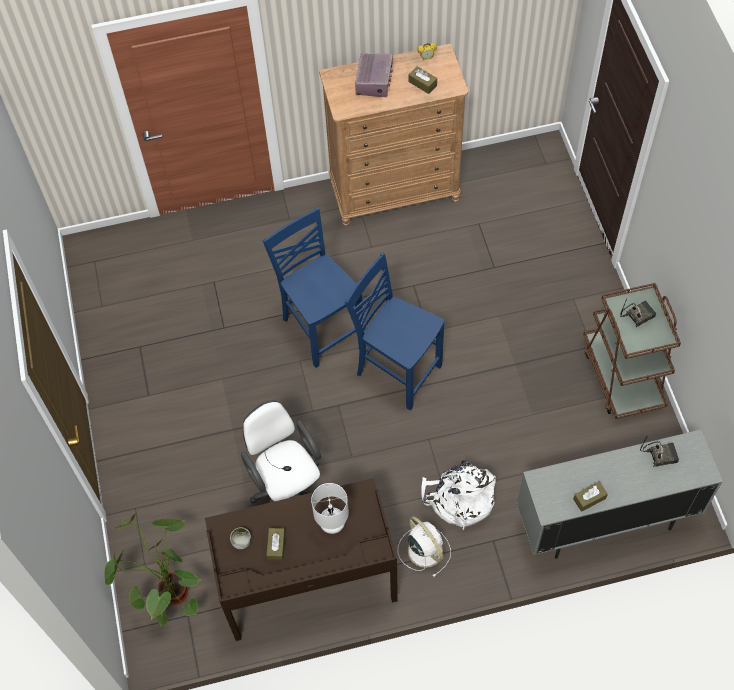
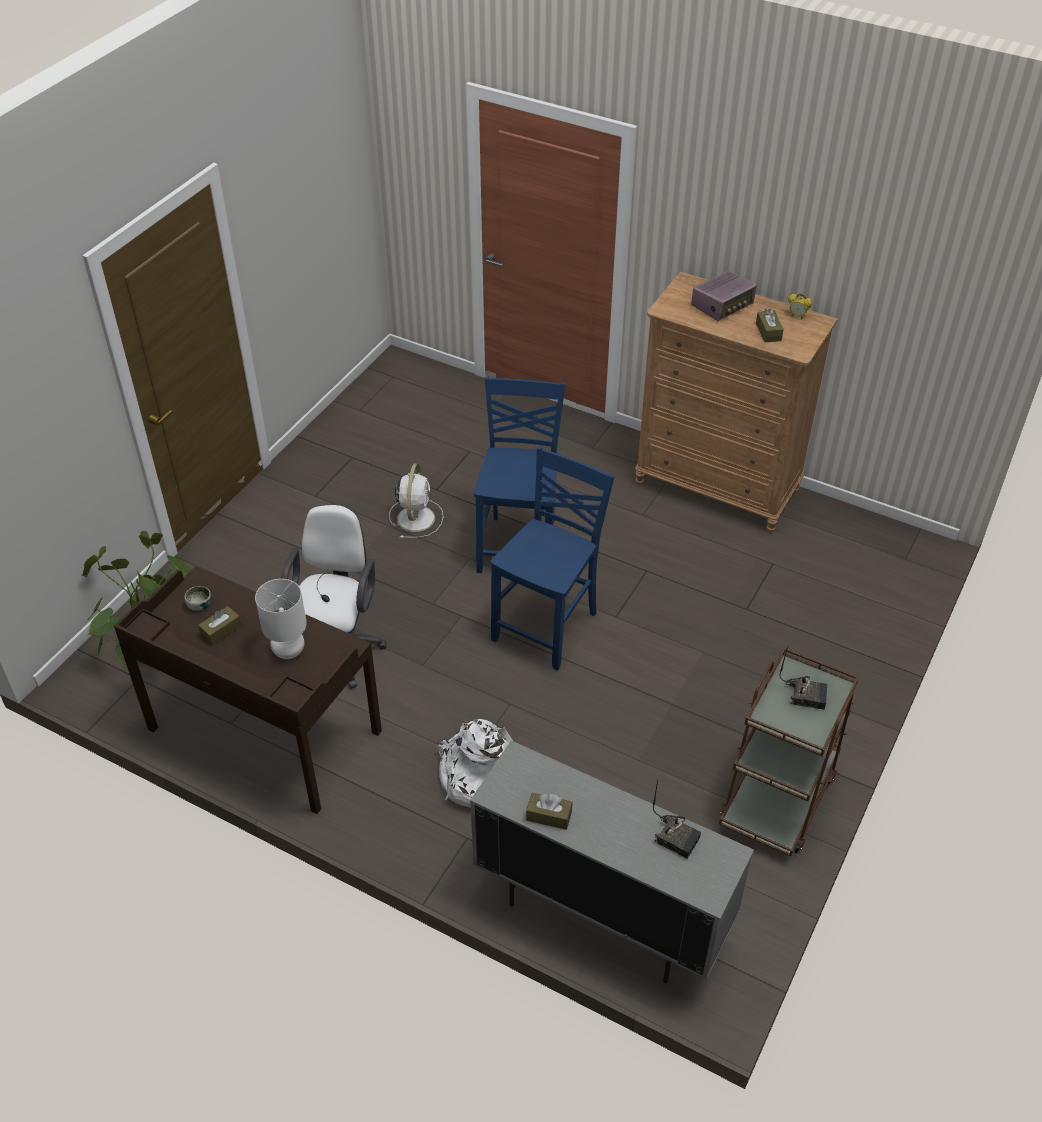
camera: 40 degrees right, 15 degrees down
(397, 370) = (548, 626): blue chair -> blue chair turned 45 degrees clockwise
(424, 549) = (393, 791): white fan -> white fan (416, 517)

